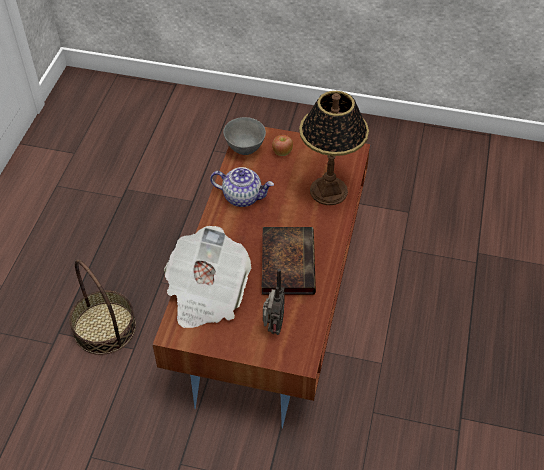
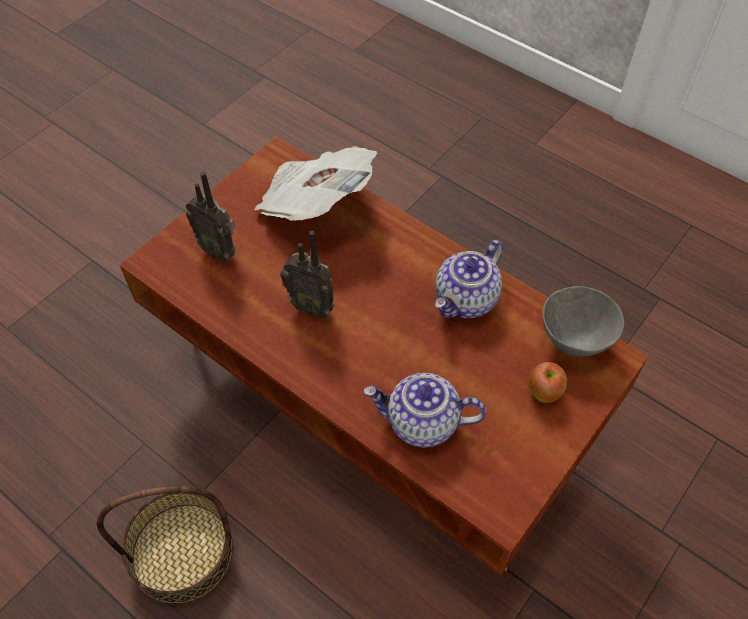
camera: 115 degrees right, 5 degrees up
(105, 328) = (427, 216): basket -> basket (182, 552)
(287, 262) = (312, 306): book -> radio
(329, 191) = (422, 423): table lamp -> teapot

